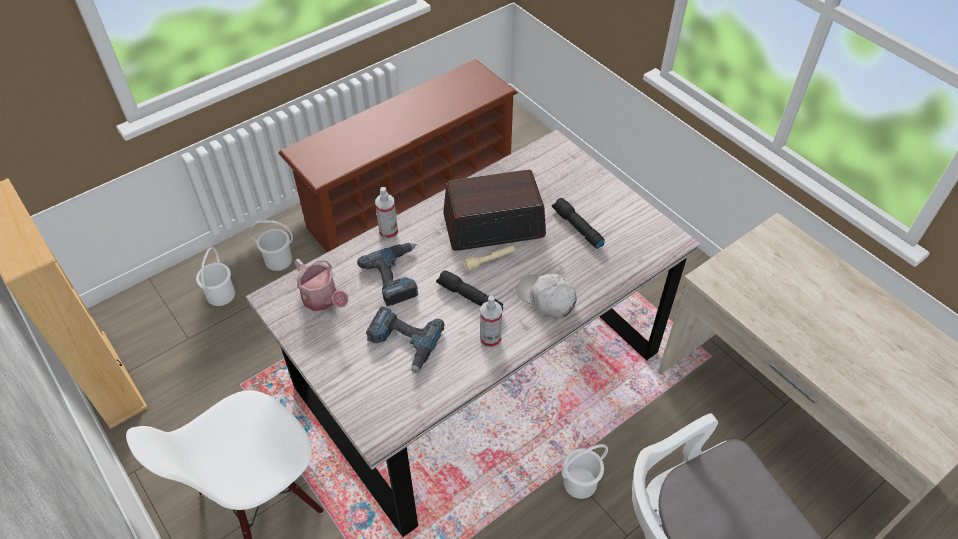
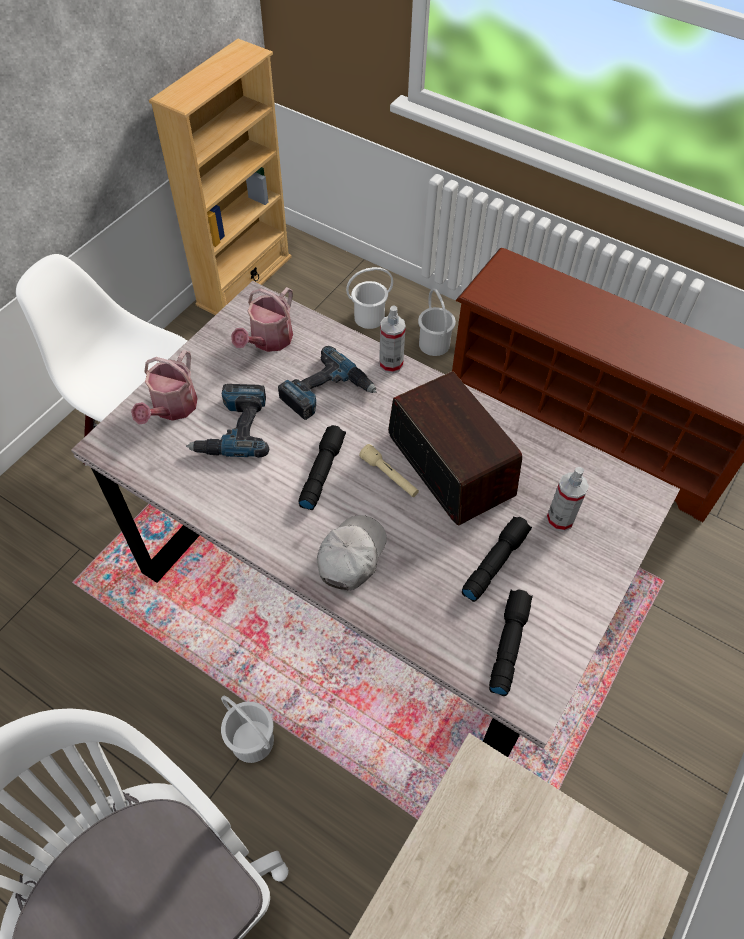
camera: 70 degrees right, 5 degrees up
(362, 381) = (172, 408): none -> watering can
(490, 339) = (265, 511): spray bottle -> spray bottle (560, 519)
(634, 239) = (507, 644): none -> black flashlight

